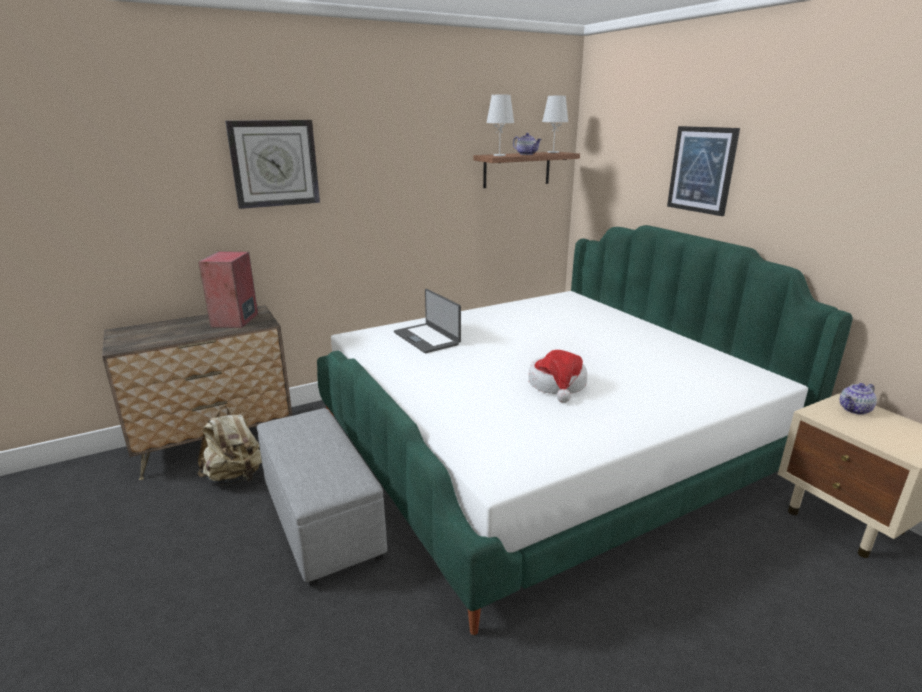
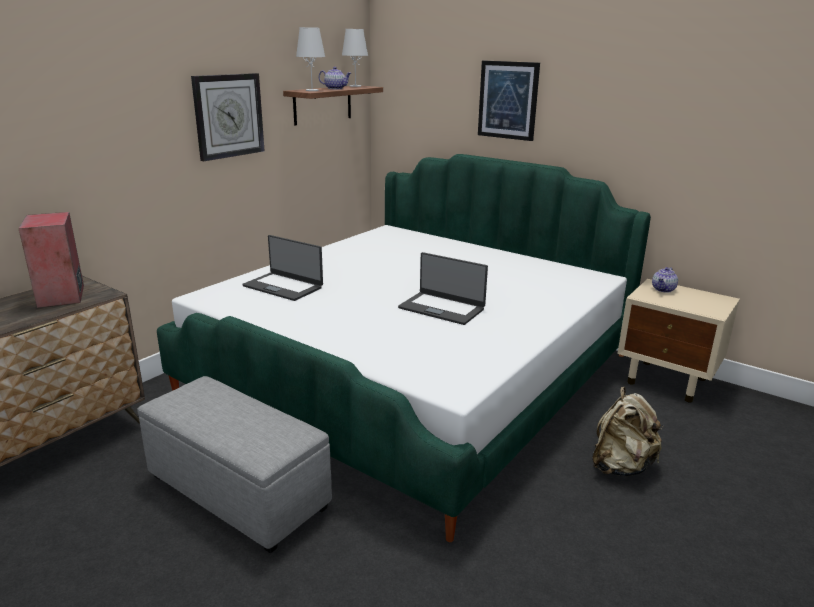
camera: 25 degrees left, 0 degrees up
(235, 477) = (103, 479): beige backpack -> beige backpack (621, 466)
(274, 163) = (81, 105): wall clock -> wall clock (228, 116)
(557, 385) = (442, 308): hat -> laptop

